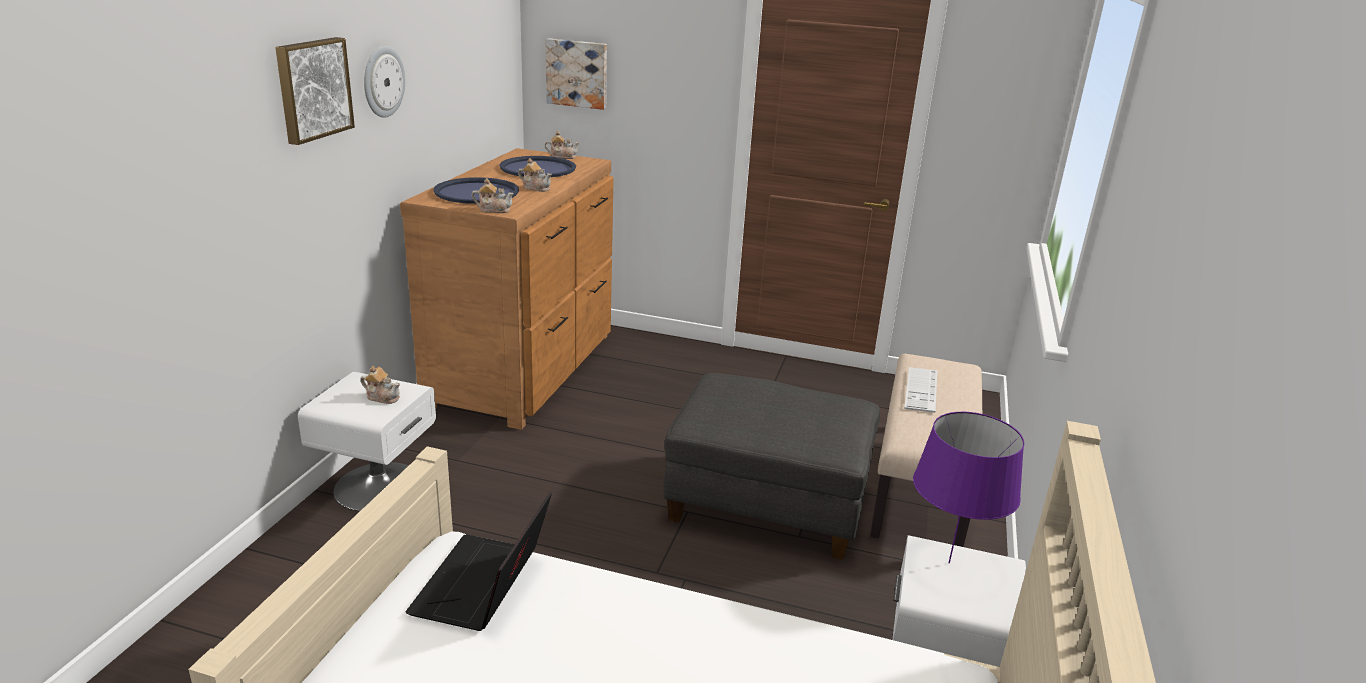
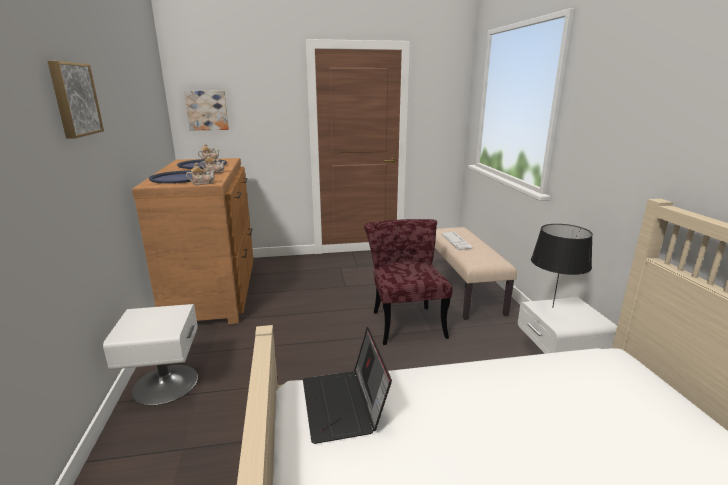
camera: 25 degrees left, 5 degrees down
(382, 81) = (110, 103): wall clock -> none
(383, 397) = (164, 318): teapot -> none
(769, 504) = (405, 320): grey ottoman -> red chair
(948, 563) = (552, 308): purple table lamp -> black table lamp

